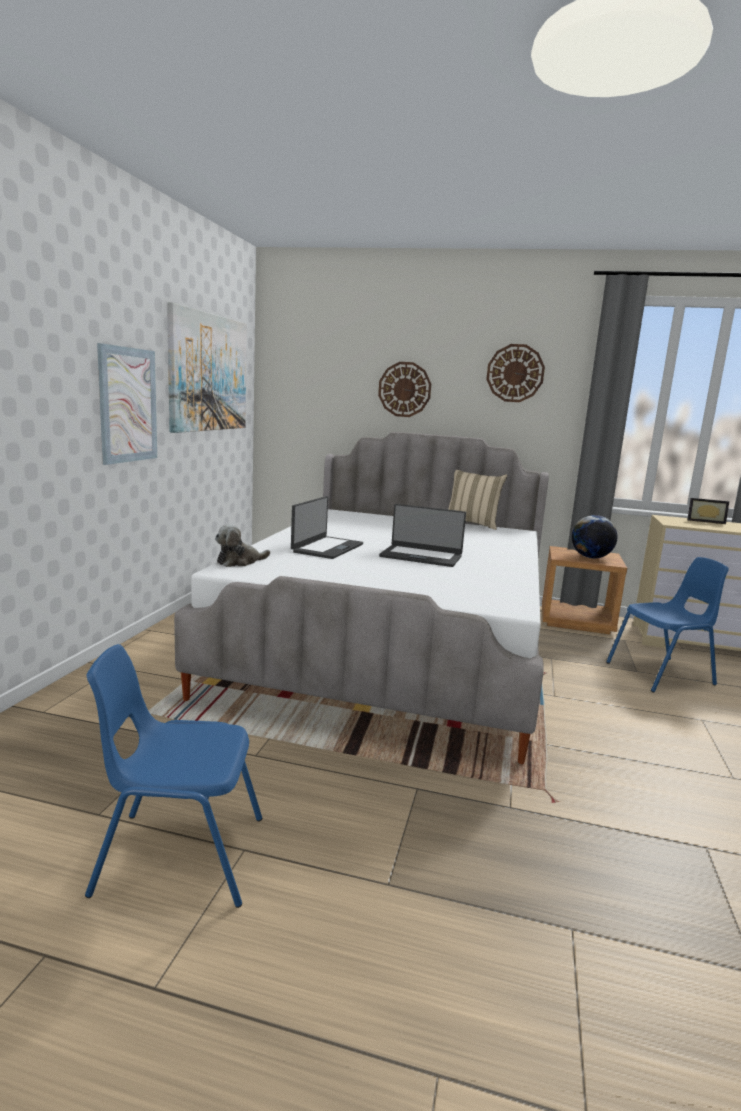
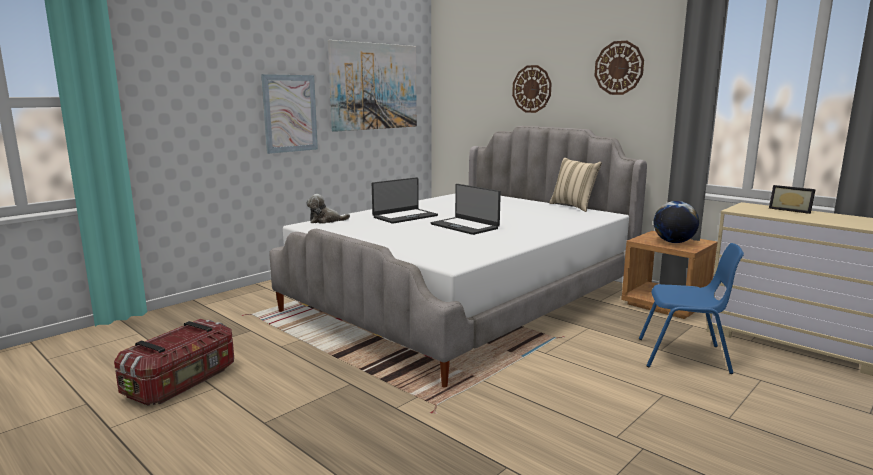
camera: 30 degrees right, 0 degrees up
(178, 855) = (183, 382): blue chair -> storage box

